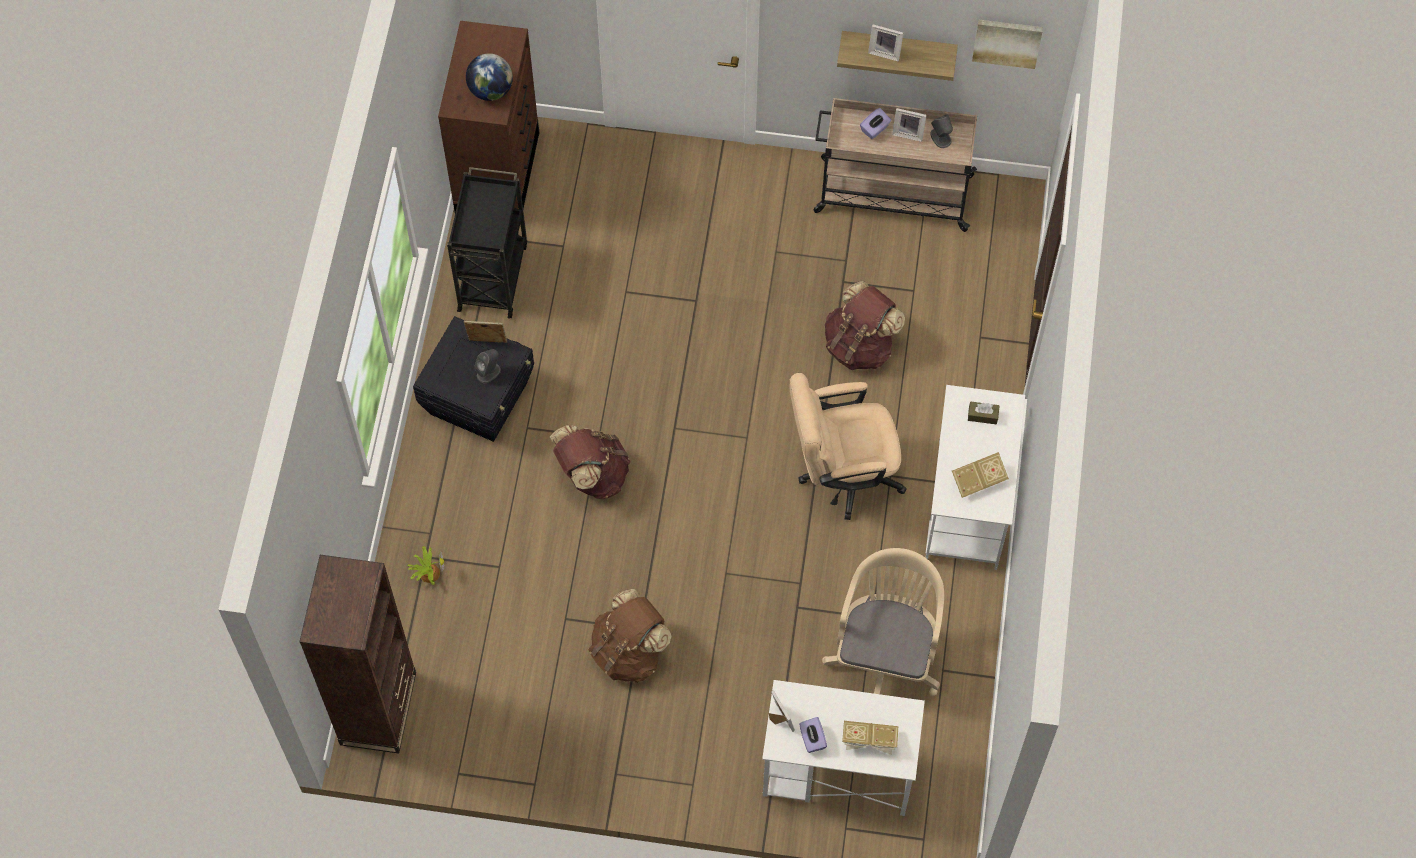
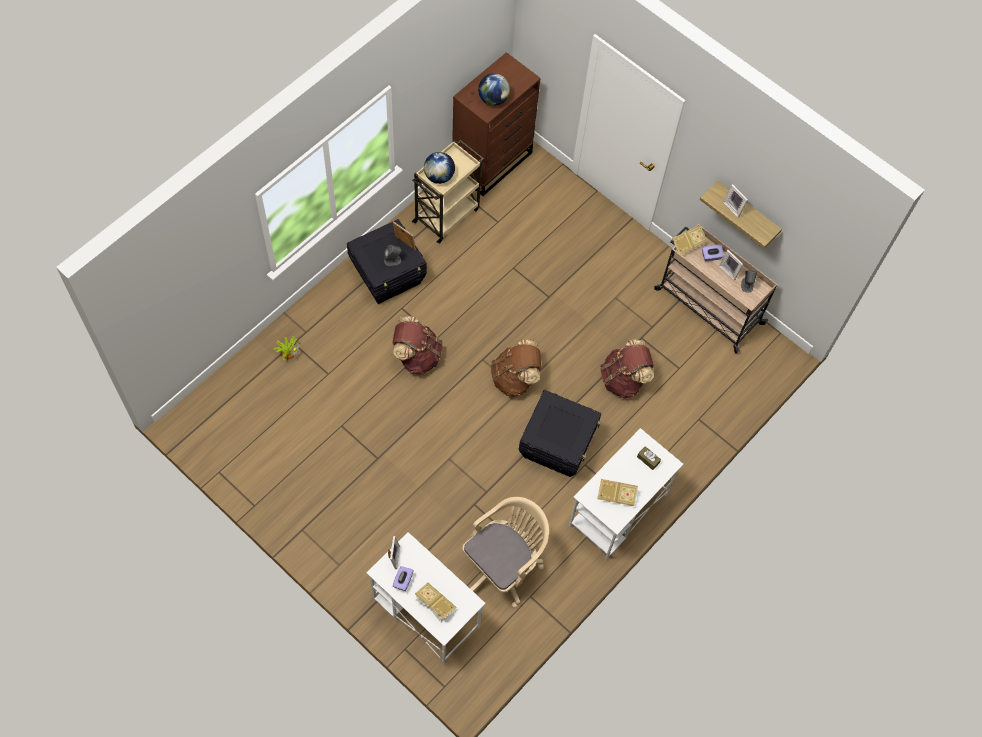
camera: 30 degrees right, 0 degrees up
(378, 708) = (205, 408): brown bookcase -> none
(479, 229) = (439, 176): none -> globe
(493, 275) = (447, 214): black cart -> beige cart
(629, 652) = (361, 467): brown backpack -> brown backpack (515, 378)
(836, 131) = (687, 244): none -> book
(841, 474) = (557, 445): beige office chair -> black storage box
(1007, 42) = (812, 244): picture -> none

